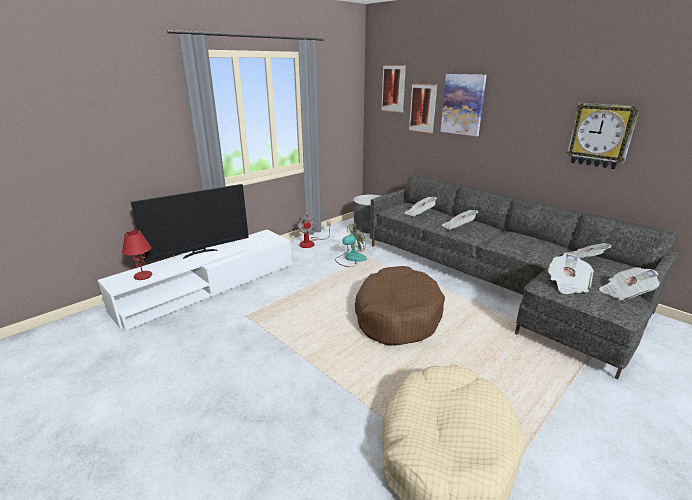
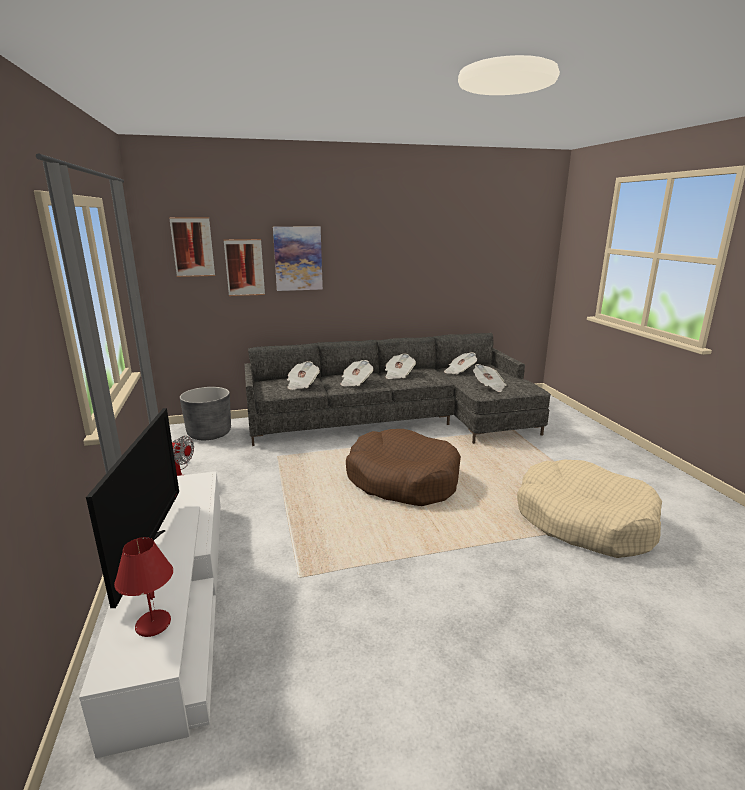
camera: 60 degrees left, 5 degrees down
(350, 259) = (262, 466): fan -> none
(601, 135) = (429, 272): wall clock -> none
(624, 293) = (513, 379): newspaper -> newspaper (398, 375)

